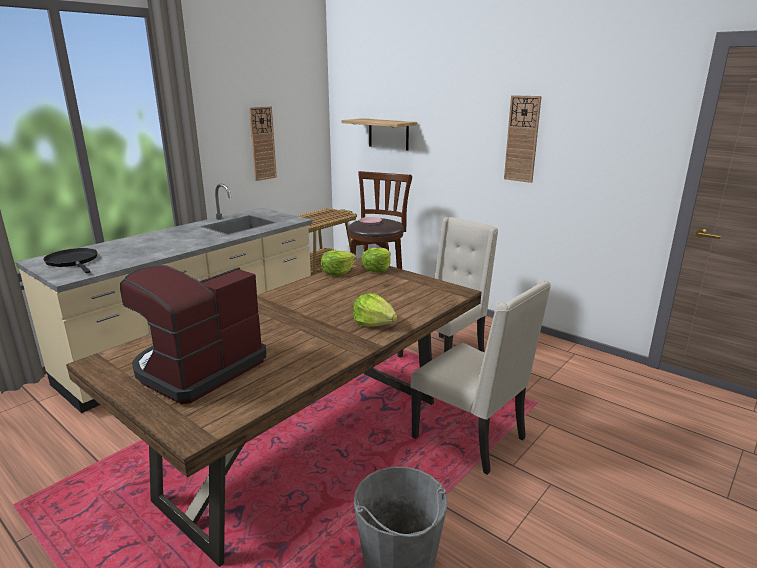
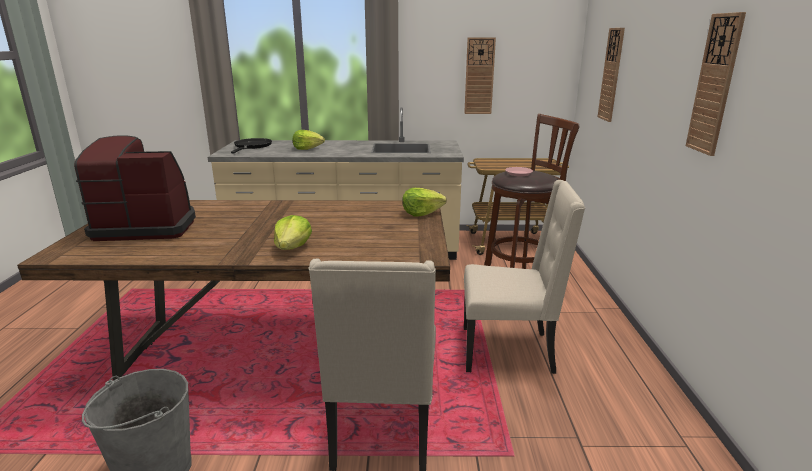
camera: 50 degrees right, 0 degrees up
(338, 272) = (386, 204): lettuce -> lettuce (307, 148)
(388, 134) = (611, 75): shelf -> wall clock

